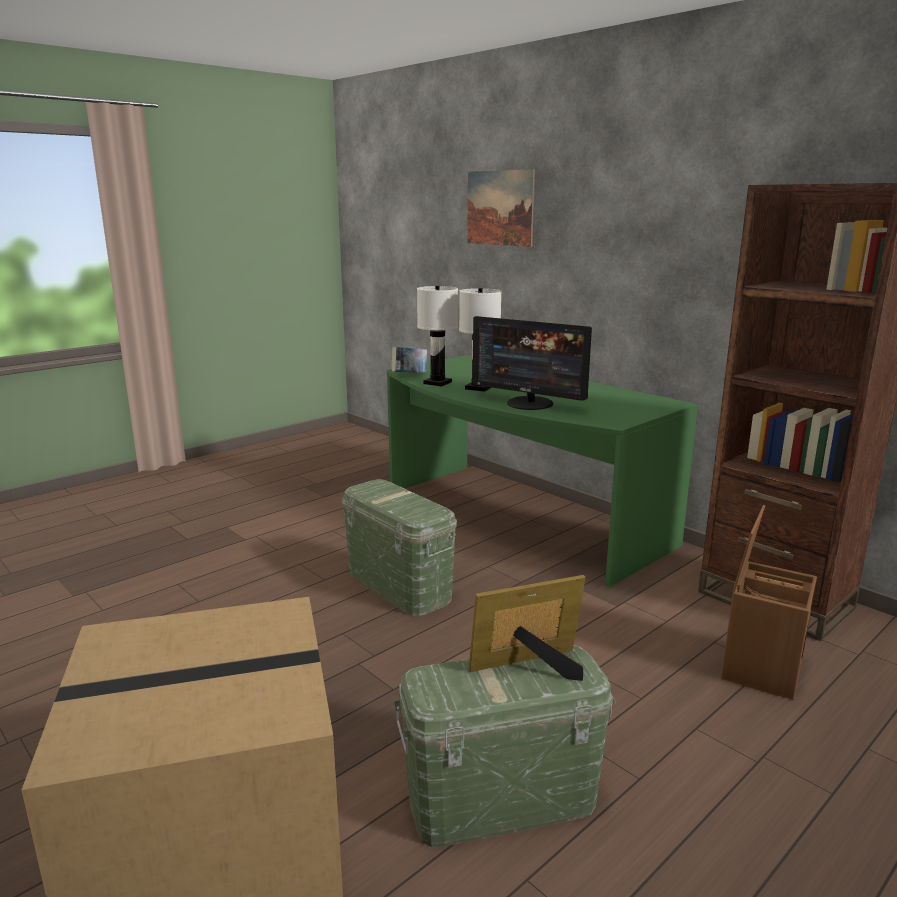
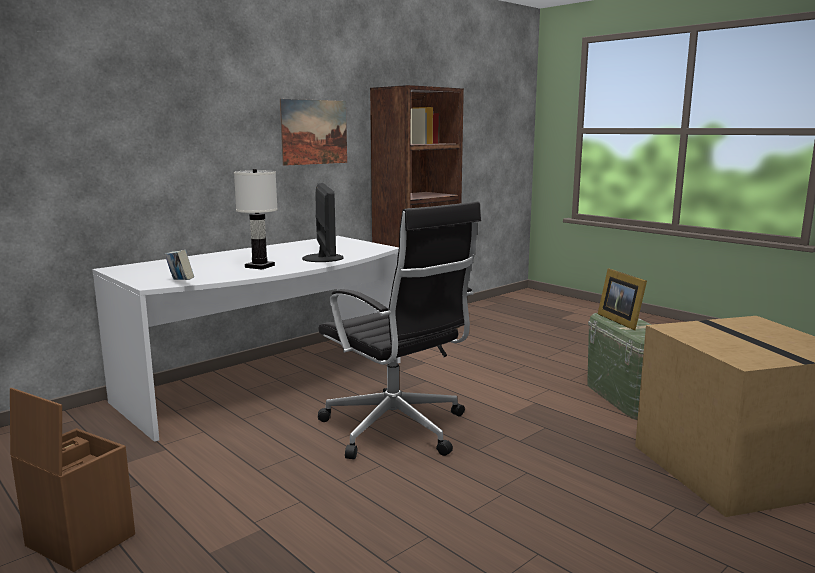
camera: 90 degrees left, 5 degrees down
(398, 586) = (397, 430): green storage box -> black office chair
(438, 383) = (228, 275): white table lamp -> none
(500, 208) = (115, 95): picture -> picture (314, 132)
(517, 518) = (270, 383): green desk -> white desk
(529, 403) = (323, 258): monitor -> monitor turned 45 degrees counterclockwise
(760, 667) = (487, 340): brown storage box -> brown storage box (78, 540)

